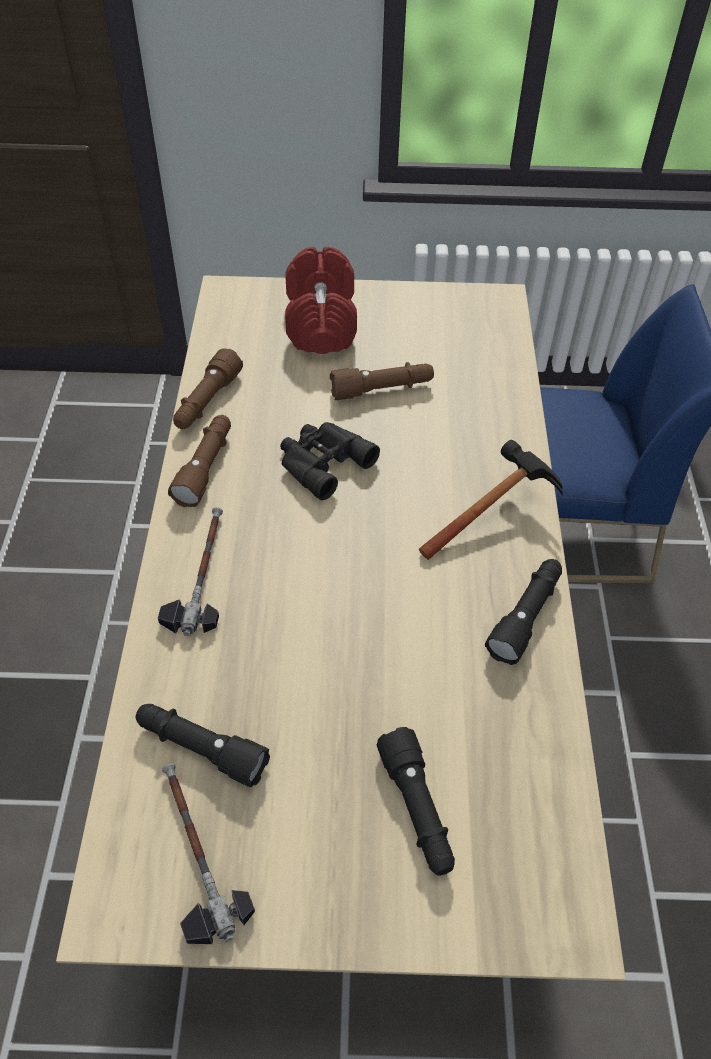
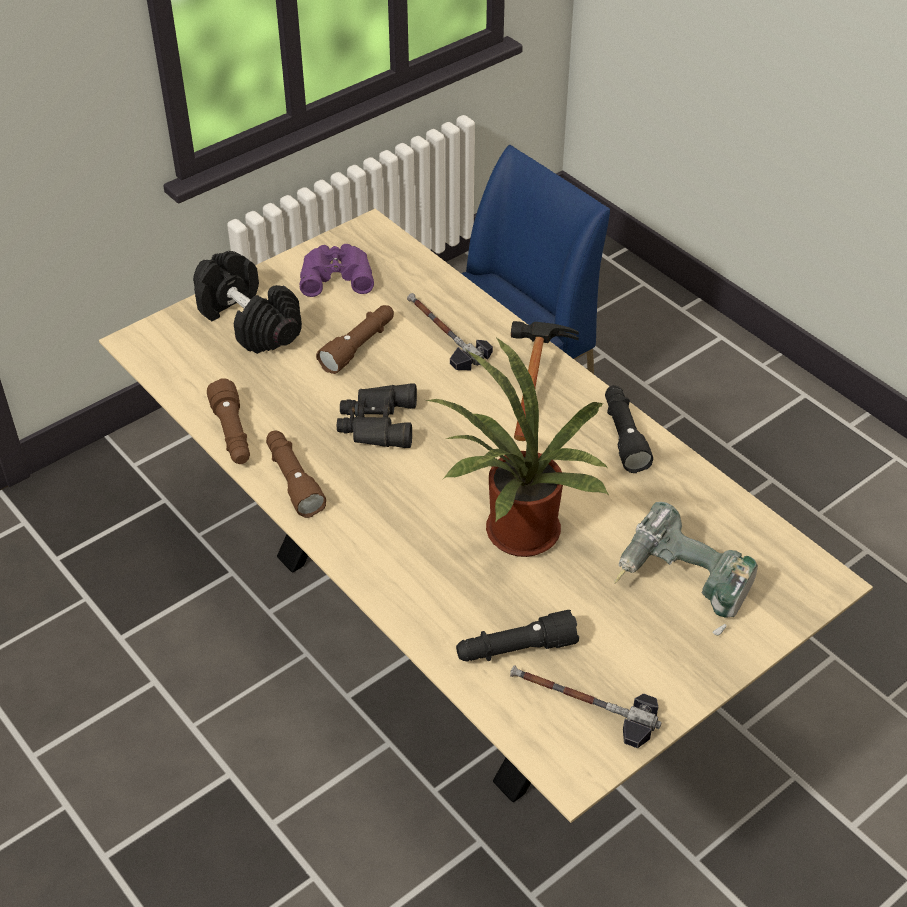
camera: 40 degrees left, 5 degrees down
(201, 573) = (382, 550): hammer -> hammer (443, 335)
(320, 321) = (248, 322): red dumbbell -> black dumbbell
(321, 642) = (516, 536): none -> potted plant
(417, 809) = (681, 586): black flashlight -> power drill
(430, 321) = (336, 274): none -> purple binoculars

